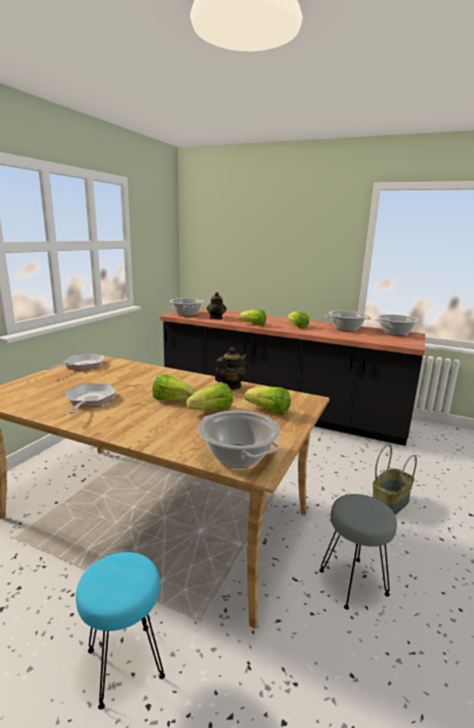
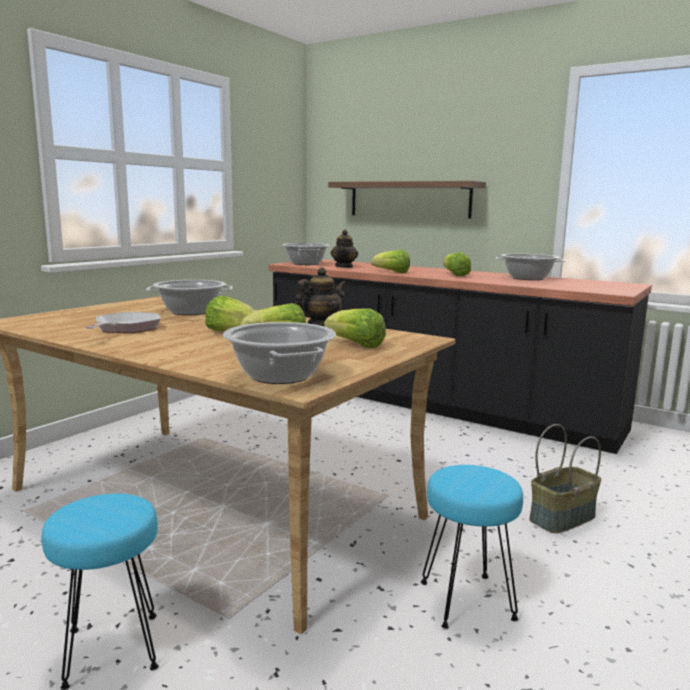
camera: 10 degrees right, 5 degrees down
(82, 366) = (139, 304): frying pan -> none
(257, 266) = (409, 199): none -> shelf
(353, 583) = (467, 601): grey stool -> turquoise stool
(395, 333) = (602, 283): cooking pot -> cooking pot (191, 312)

